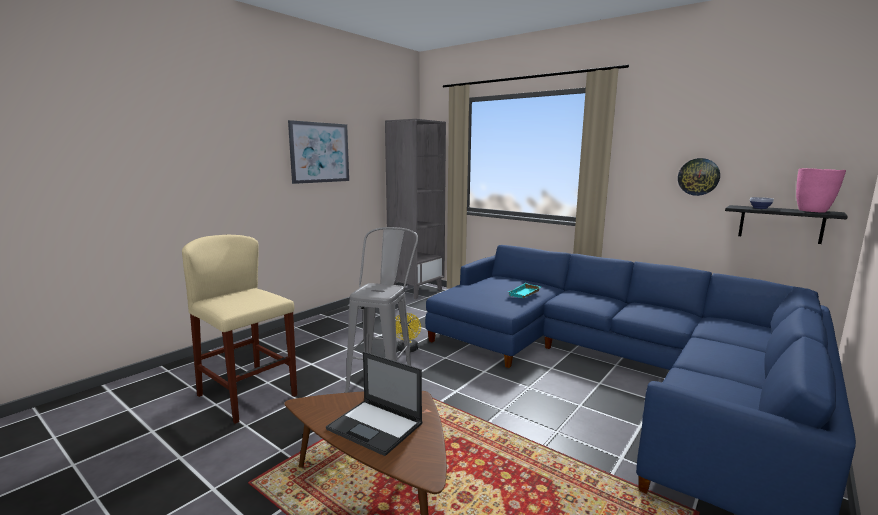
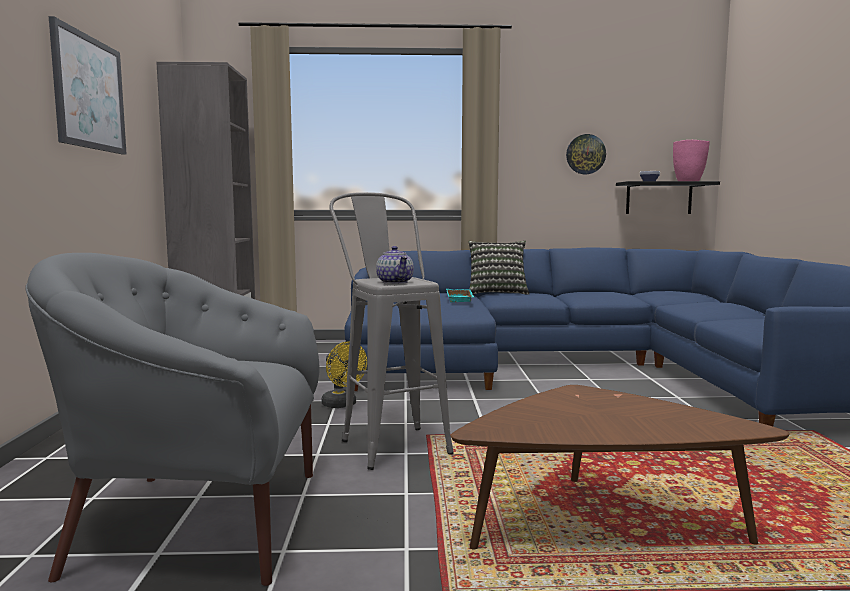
camera: 40 degrees left, 5 degrees down
(247, 395) = (198, 521): beige stool -> grey armchair
(375, 291) = (395, 282): none -> teapot
(376, 426) = (614, 418): laptop -> none
(577, 291) = (497, 292): none -> pillow

